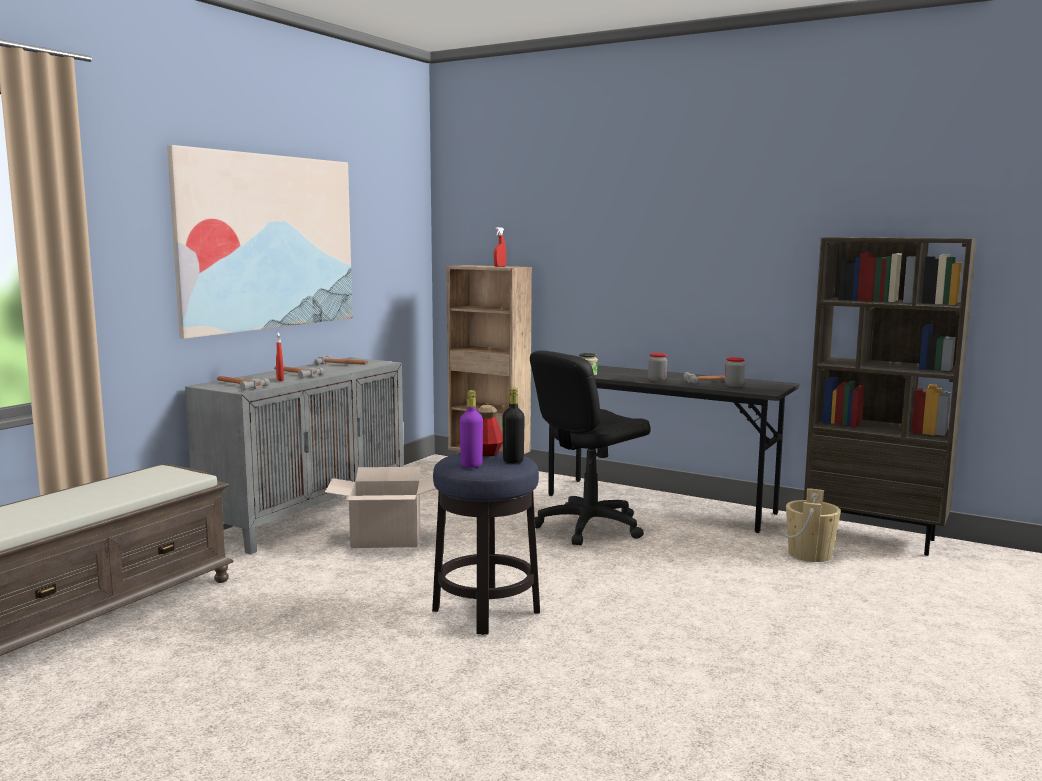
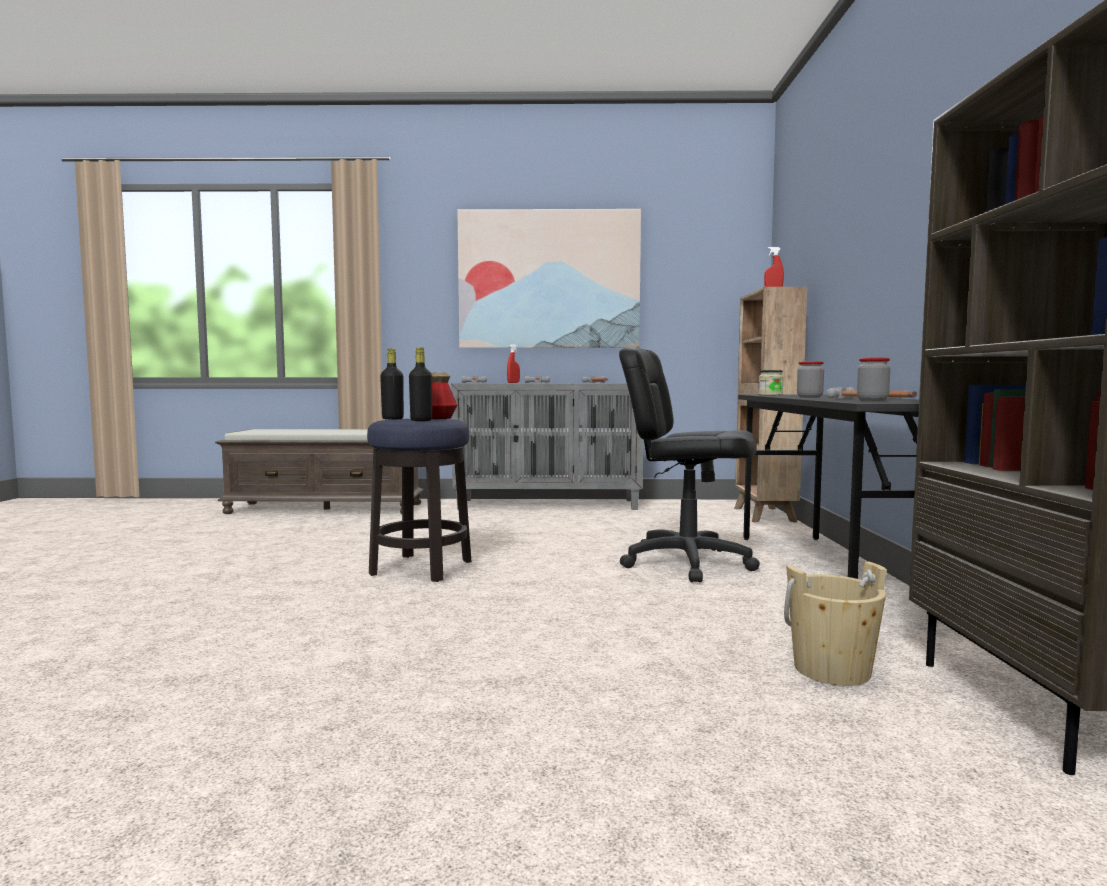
camera: 60 degrees right, 5 degrees down
(386, 538) = (537, 524): cardboard box -> none
(471, 465) = (392, 419): purple bottle -> black bottle

